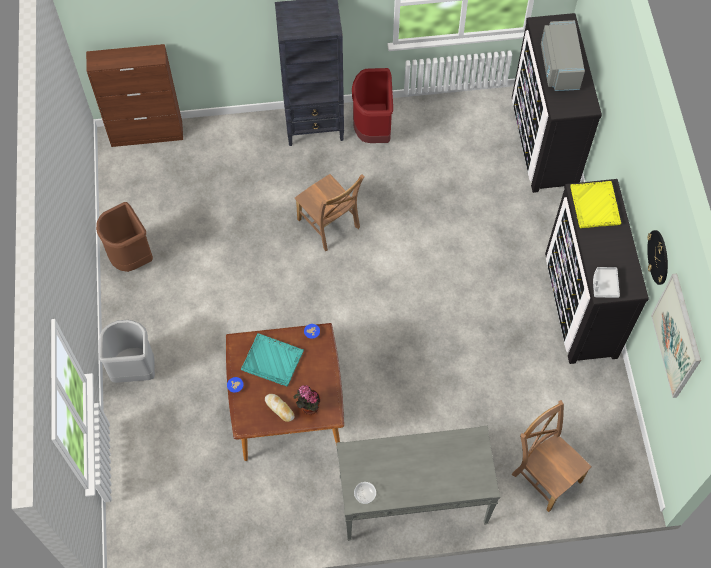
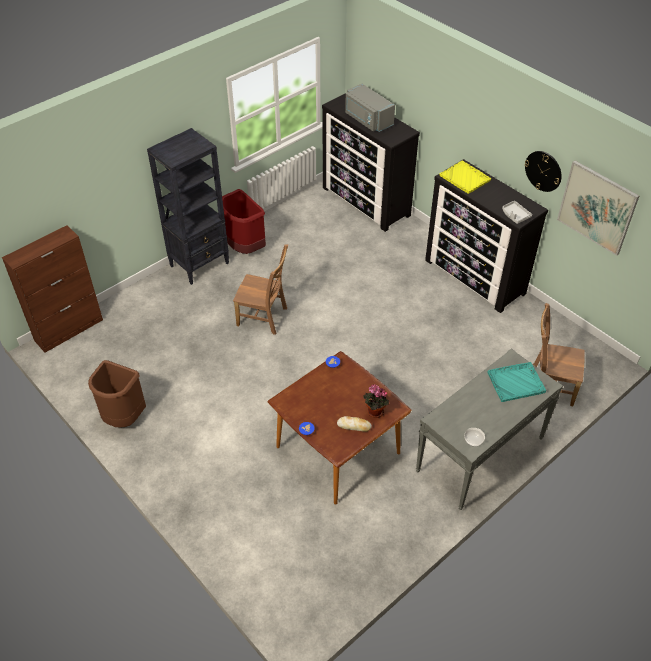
camera: 35 degrees left, 15 degrees down
(135, 370) = (191, 494): grey trash can -> none
(273, 360) = (320, 397): turquoise tray -> turquoise tray (516, 382)

